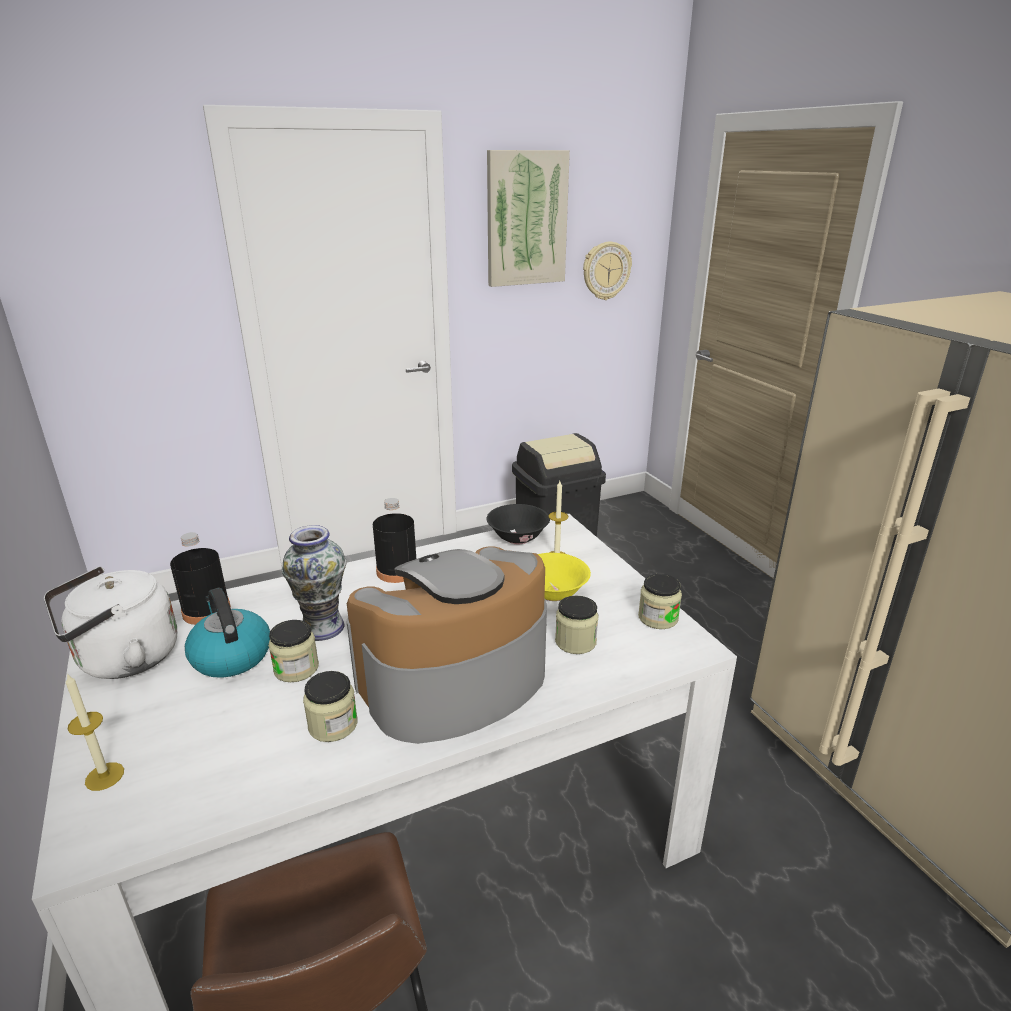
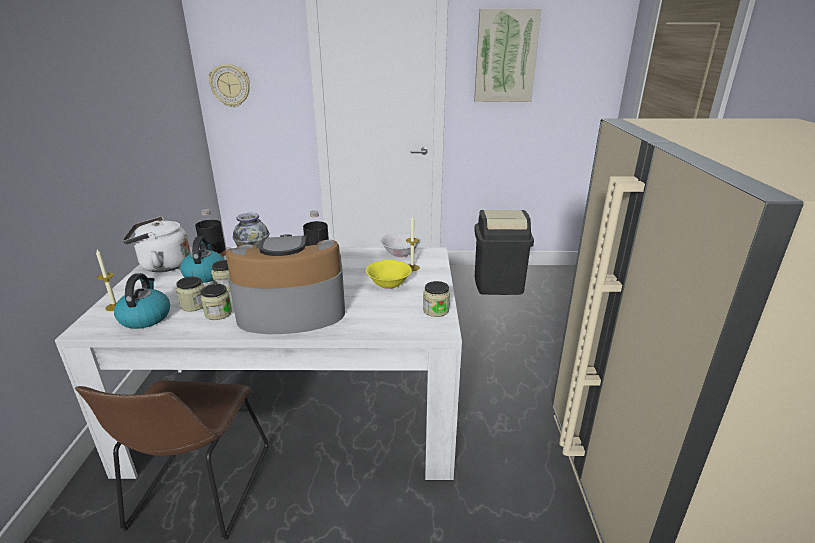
camera: 25 degrees right, 0 degrees up
(196, 778) = (145, 317): none -> kettle
(518, 538) = (400, 254): black bowl -> white bowl
(575, 642) = (374, 310): jar -> jar (194, 305)
(606, 271) = (567, 97): wall clock -> wall clock (230, 85)

